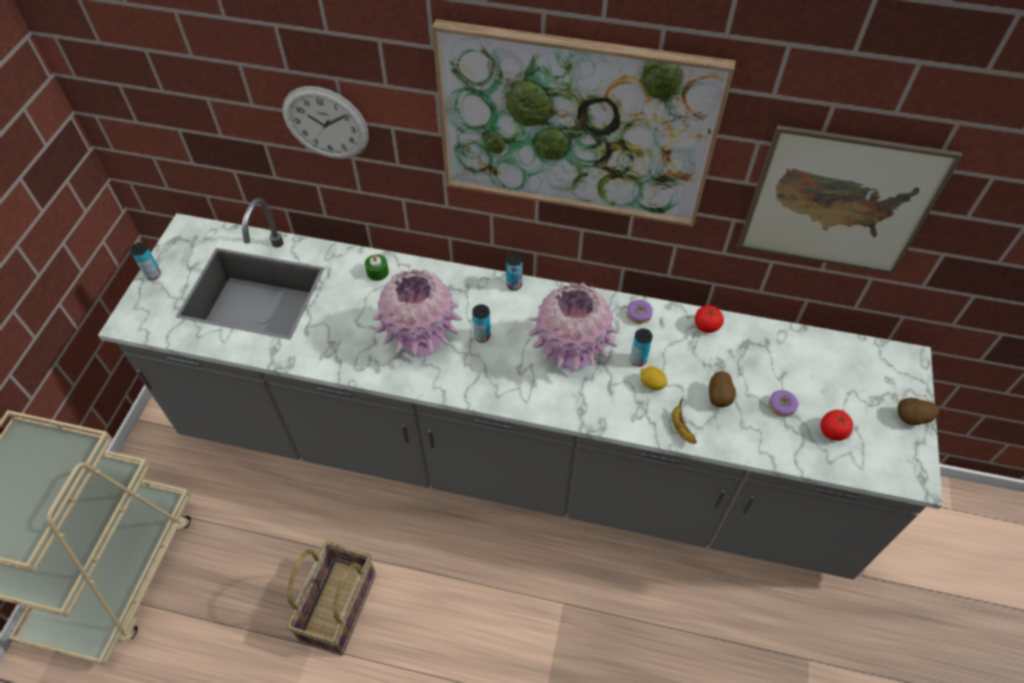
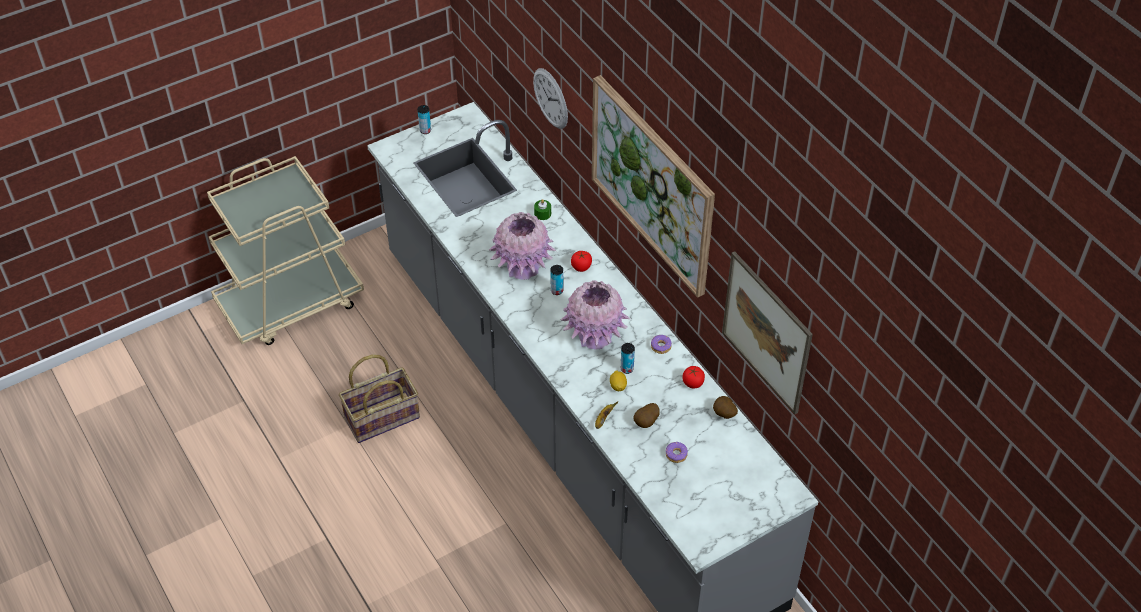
camera: 45 degrees right, 5 degrees down
(514, 285) = (610, 277): can -> none
(832, 431) = (687, 489): tomato -> tomato (581, 267)
(911, 419) = (743, 522): potato -> potato (724, 414)

